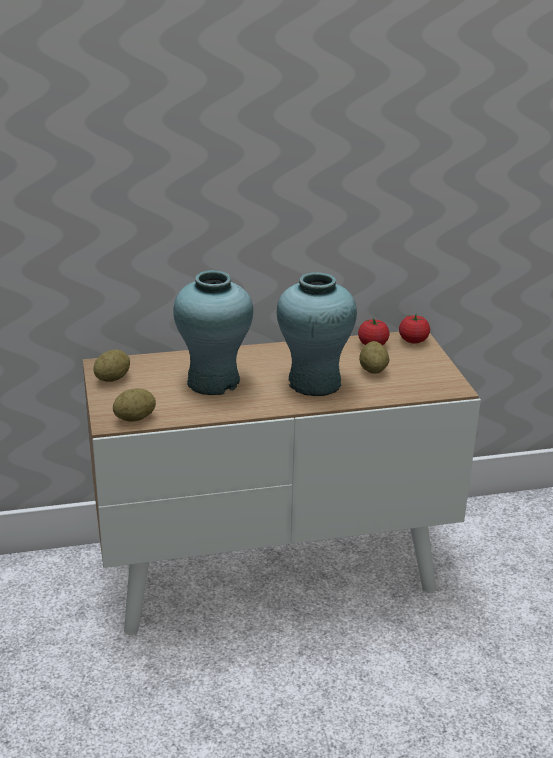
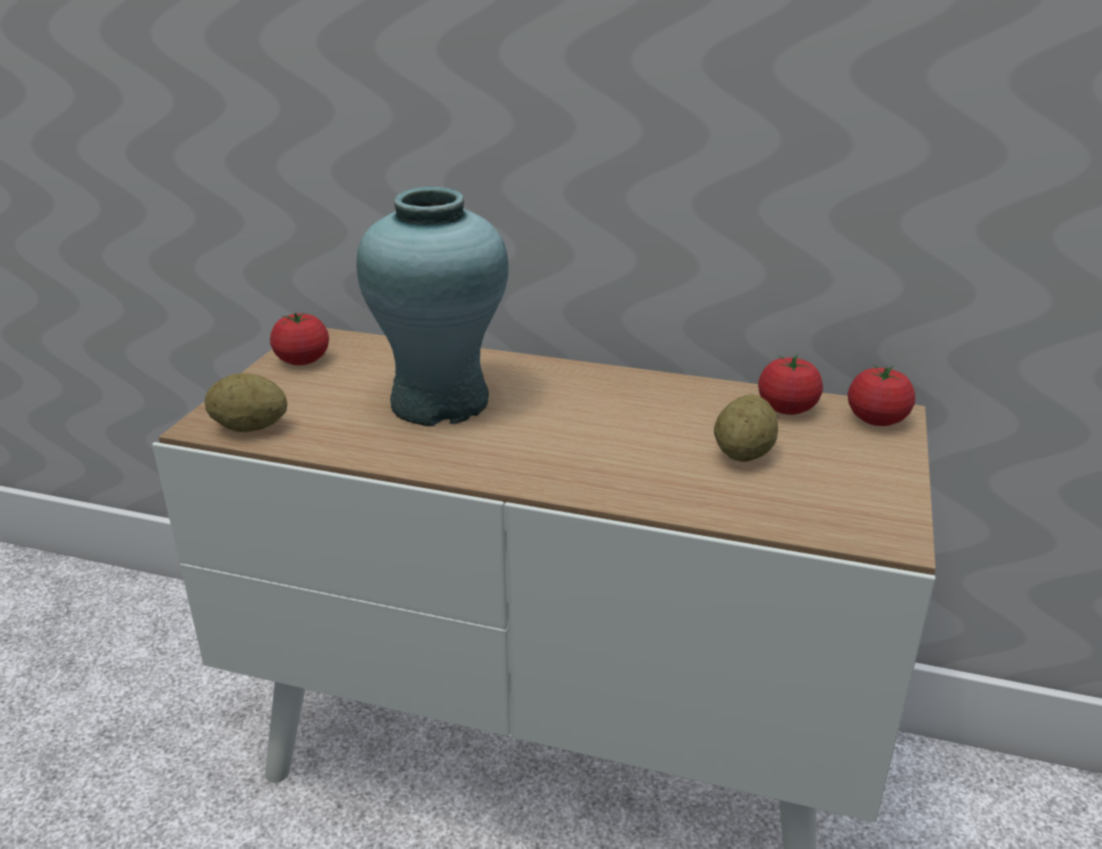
camera: 30 degrees right, 0 degrees up
(112, 378) = (302, 360): potato -> tomato
(314, 383) = (607, 449): turquoise vase -> none

